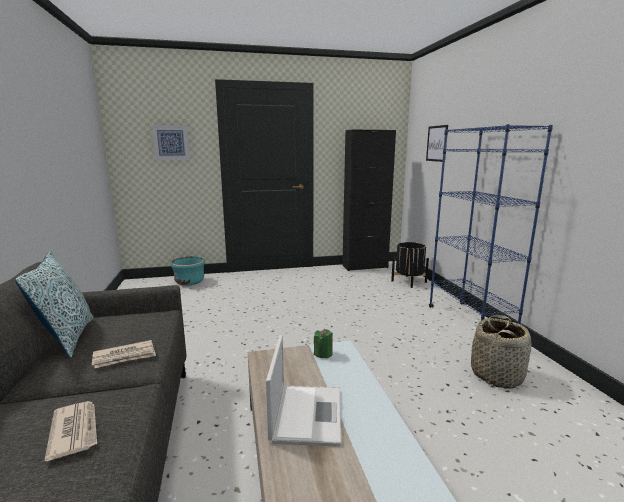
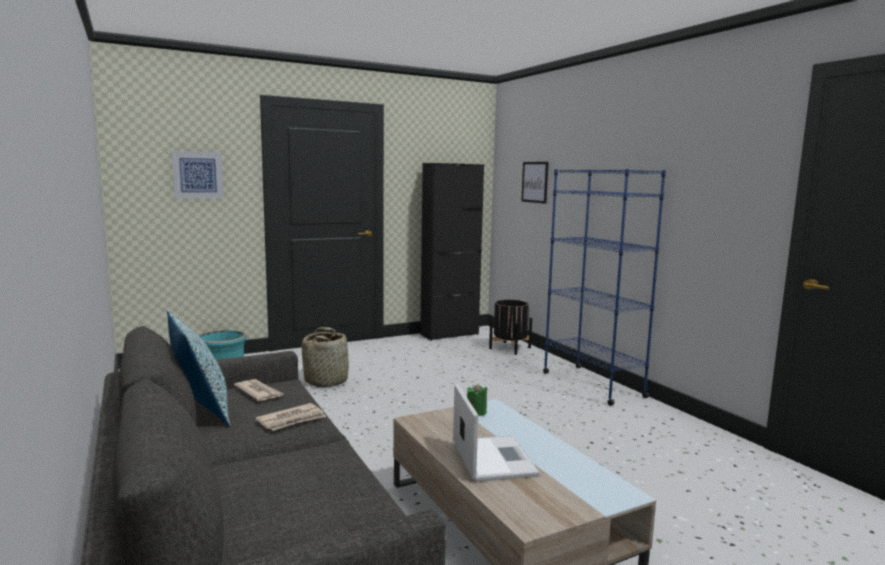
camera: 15 degrees left, 5 degrees down
(75, 430) = (310, 474): newspaper -> newspaper (259, 392)
(497, 375) = (635, 429): basket -> basket (326, 381)

